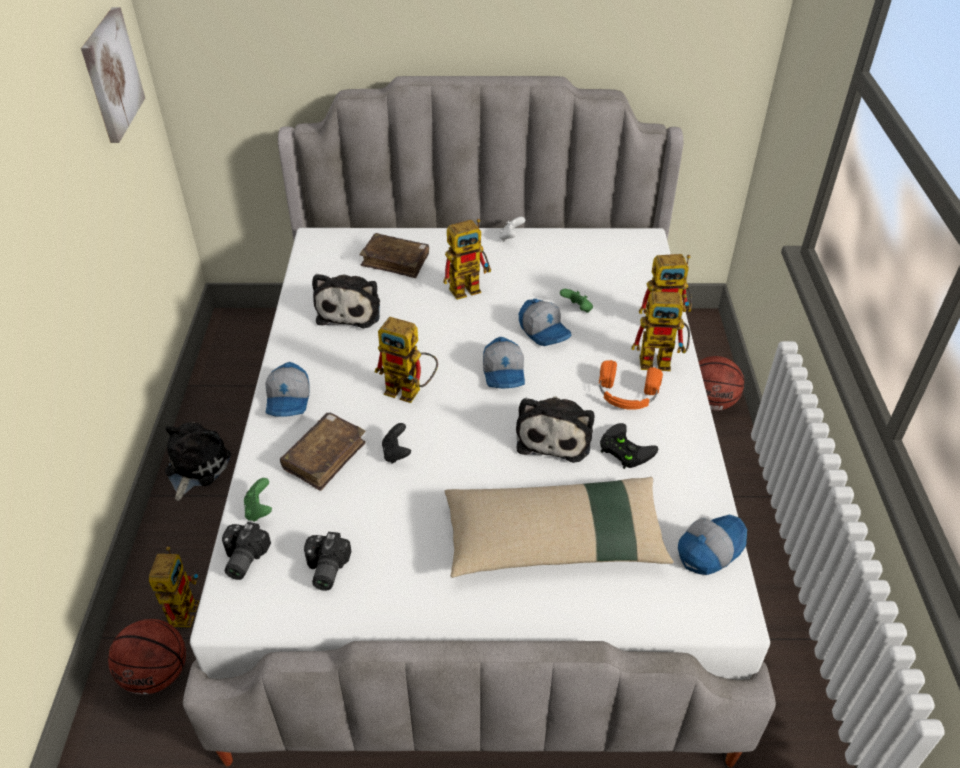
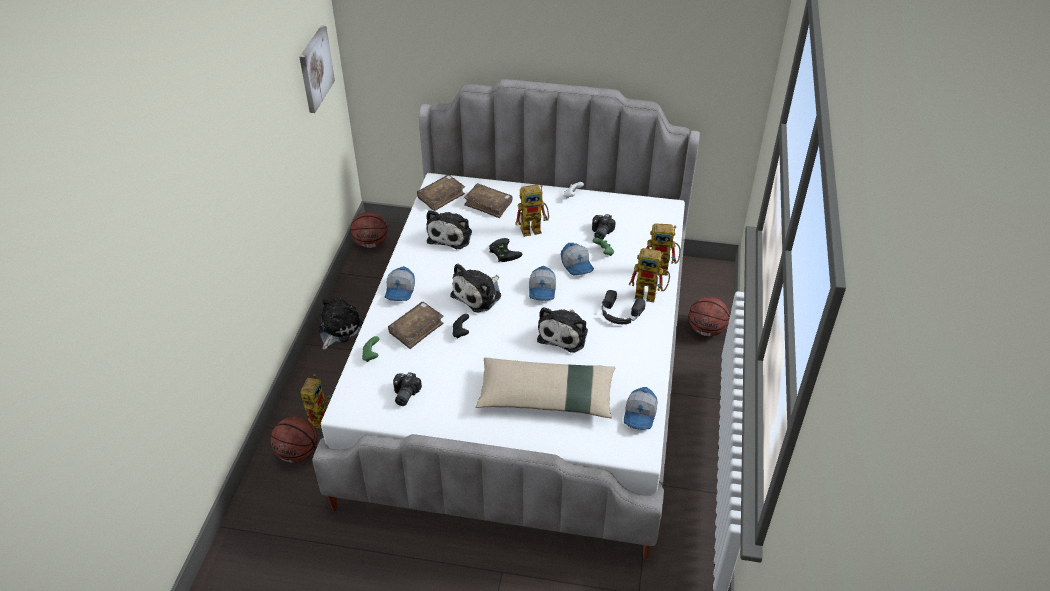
camera: 10 degrees right, 0 degrees up
(227, 340) = (371, 243): none -> basketball
(241, 559) = (356, 382): camera -> camera (600, 233)
(325, 258) = (441, 197): none -> brown book
(410, 391) = (478, 295): toy robot -> plush toy
(623, 449) = (606, 348): black game controller -> black game controller (503, 252)
(627, 394) = (620, 313): orange headphones -> black headphones
(709, 549) = (640, 415): cap -> cap turned 135 degrees clockwise

